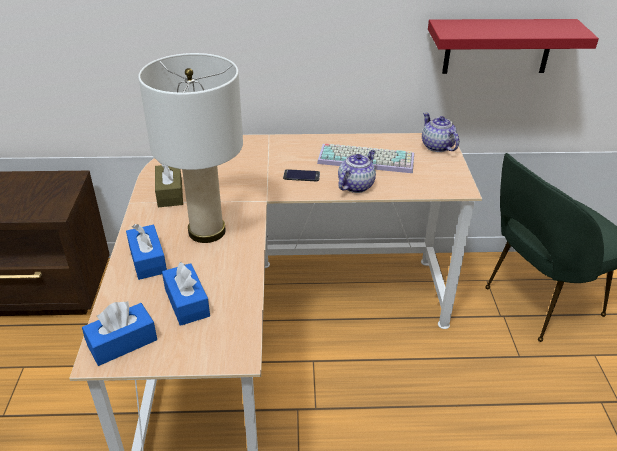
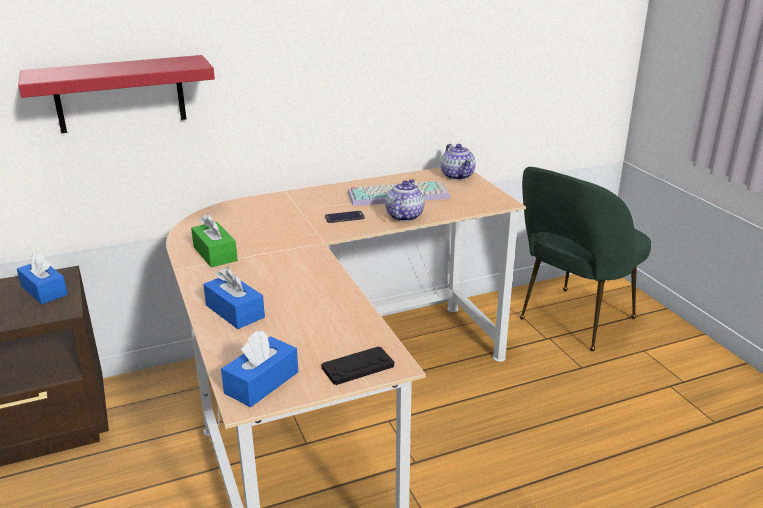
camera: 20 degrees left, 10 degrees down
(170, 193) = (215, 254): brown tissue box -> green tissue box
(187, 302) = (306, 336): blue tissue box -> blue tissue box (44, 291)
(206, 231) = (280, 277): white table lamp -> none
(208, 349) = (358, 367): none -> black game controller
(437, 147) = (457, 176): teapot -> teapot turned 150 degrees counterclockwise
(498, 46) = (492, 72): red shelf -> red shelf (120, 94)

